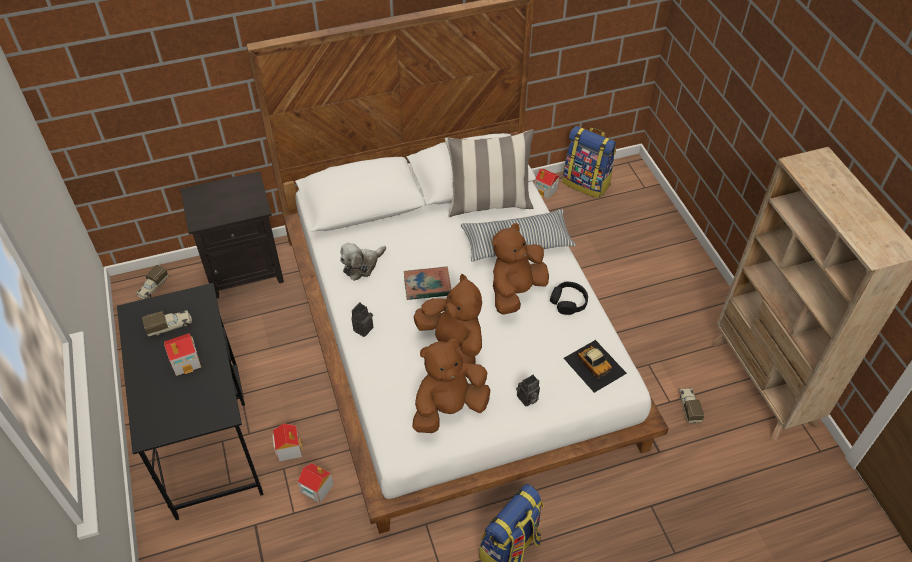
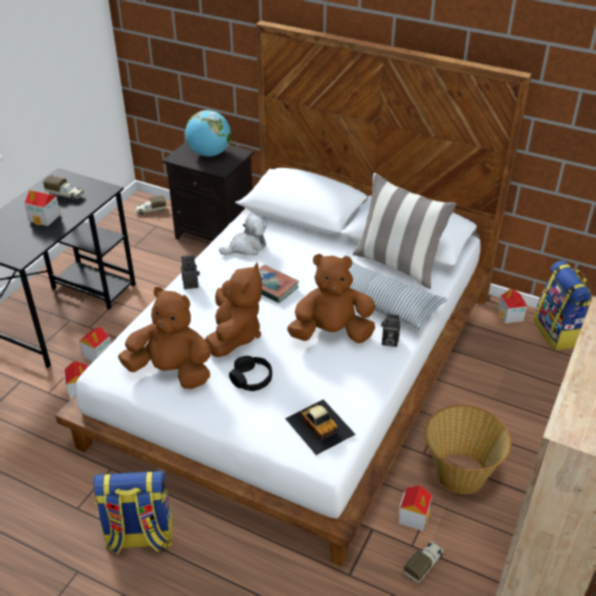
camera: 45 degrees right, 10 degrees down
(224, 198) = (209, 154): none -> globe
(362, 265) = (246, 247): plush toy -> plush toy turned 150 degrees clockwise
(527, 399) = (233, 408): camera -> camera (388, 341)
(568, 302) = (363, 368): black headphones -> black headphones (251, 379)
(594, 365) = (320, 426): toy car -> toy car turned 45 degrees counterclockwise
(642, 331) = (460, 474): none -> basket
(649, 382) = (414, 516): none -> toy house

